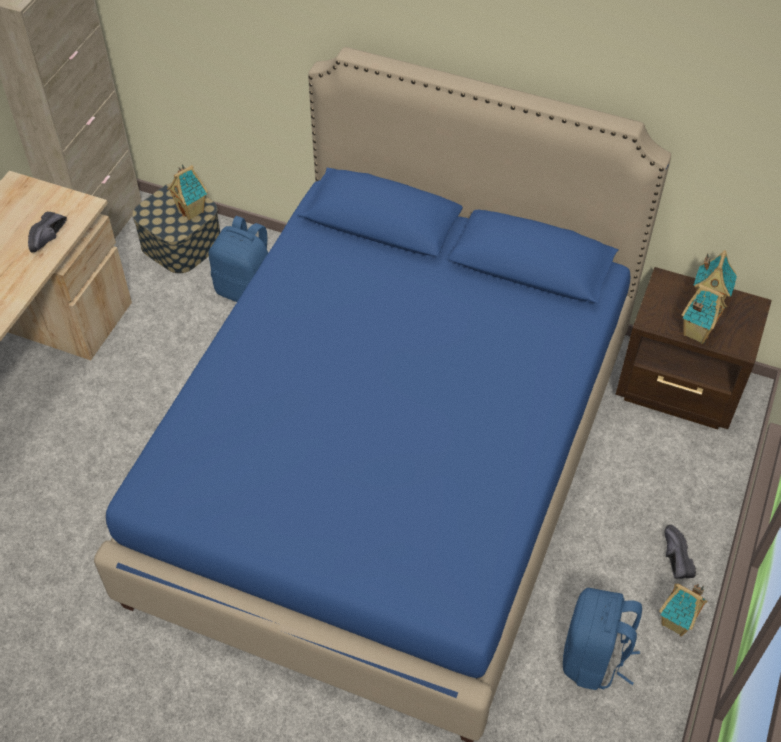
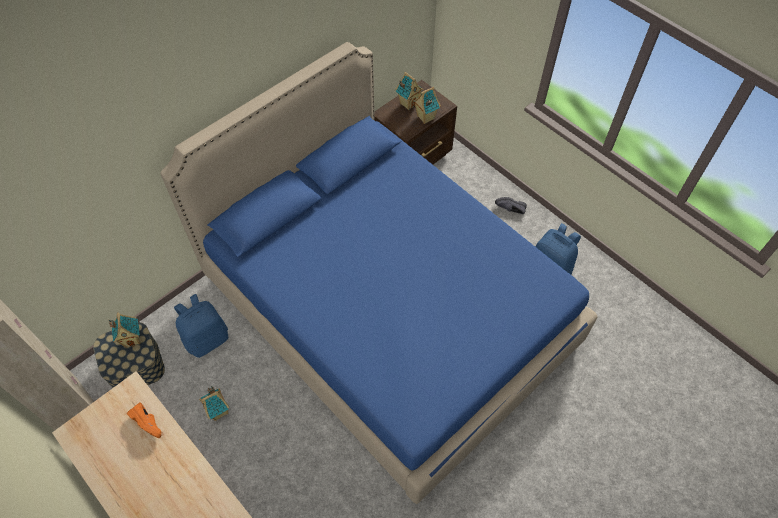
camera: 65 degrees left, 5 degrees up
(50, 238) = (149, 422): black shoe -> orange shoe
(676, 623) = (546, 226): toy house -> toy house (219, 411)

